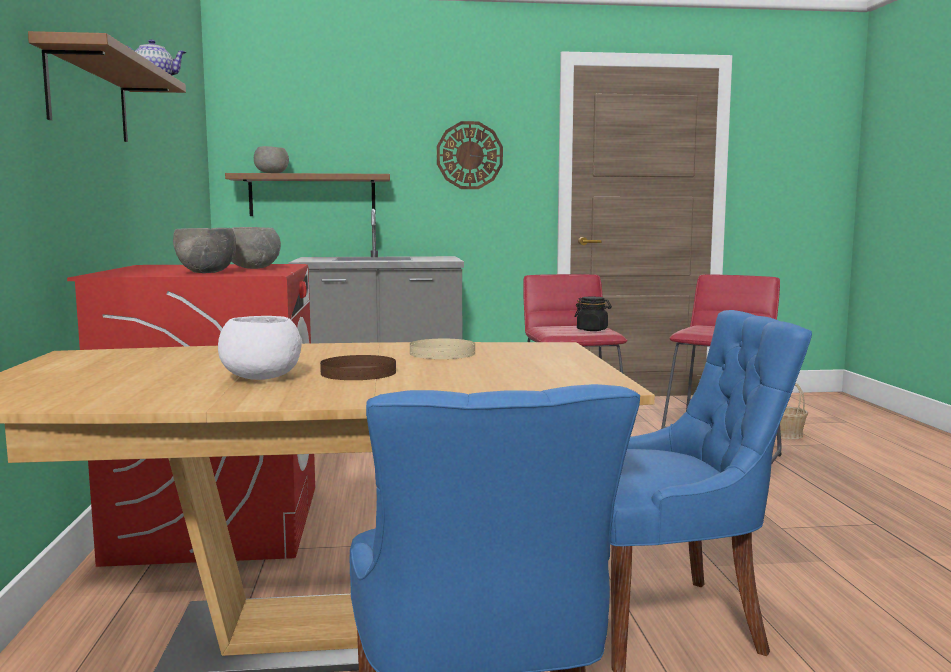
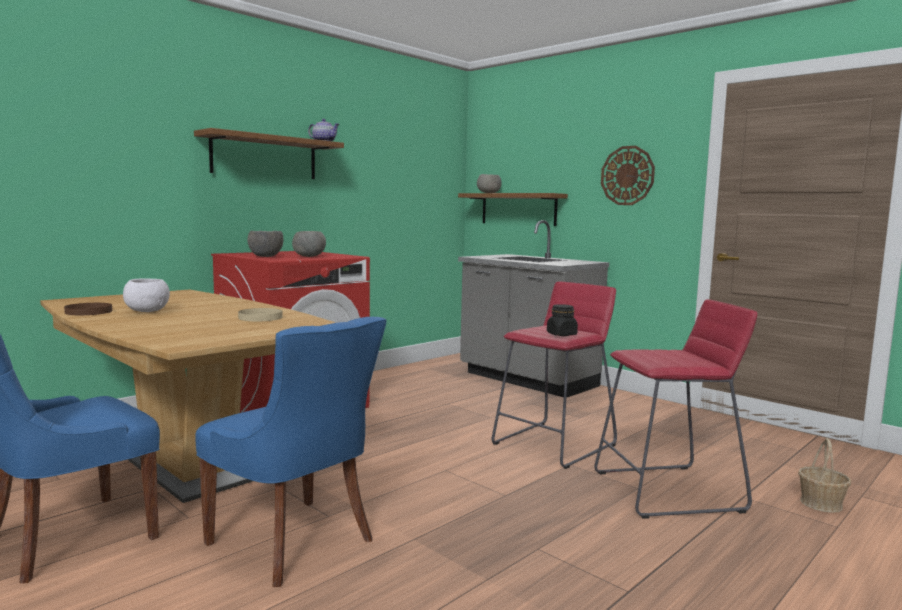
camera: 50 degrees right, 0 degrees up
(359, 372) = (178, 317): brown plate -> brown plate (88, 312)

